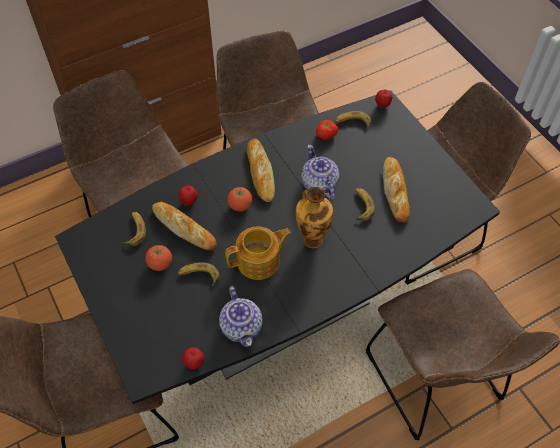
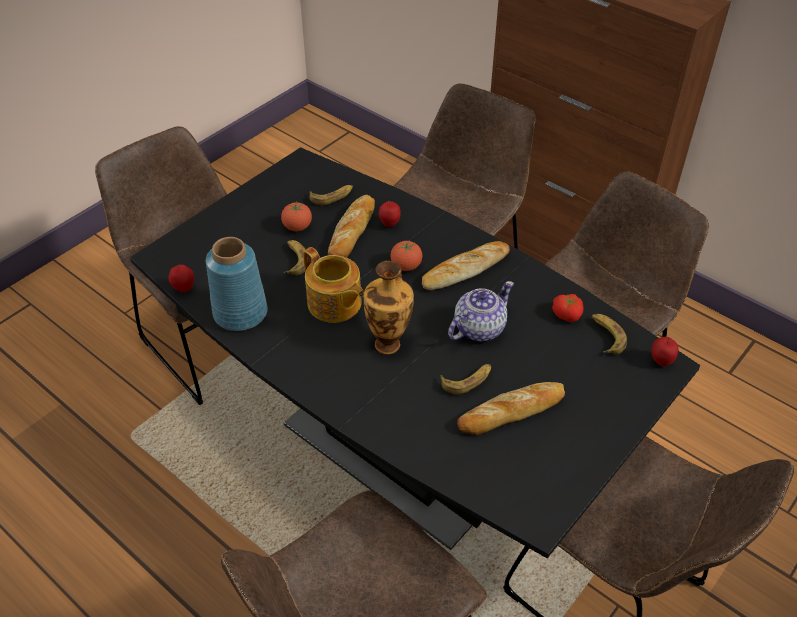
camera: 70 degrees right, 10 degrees down
(242, 326) = (241, 313): teapot -> blue vase

